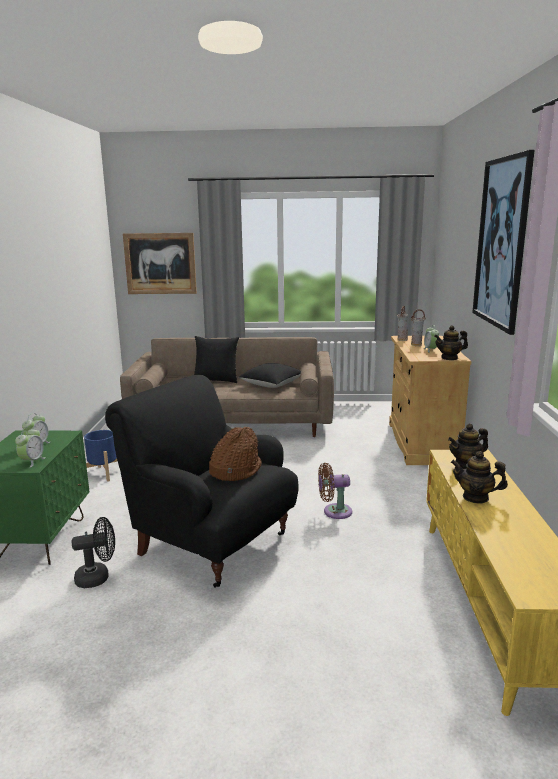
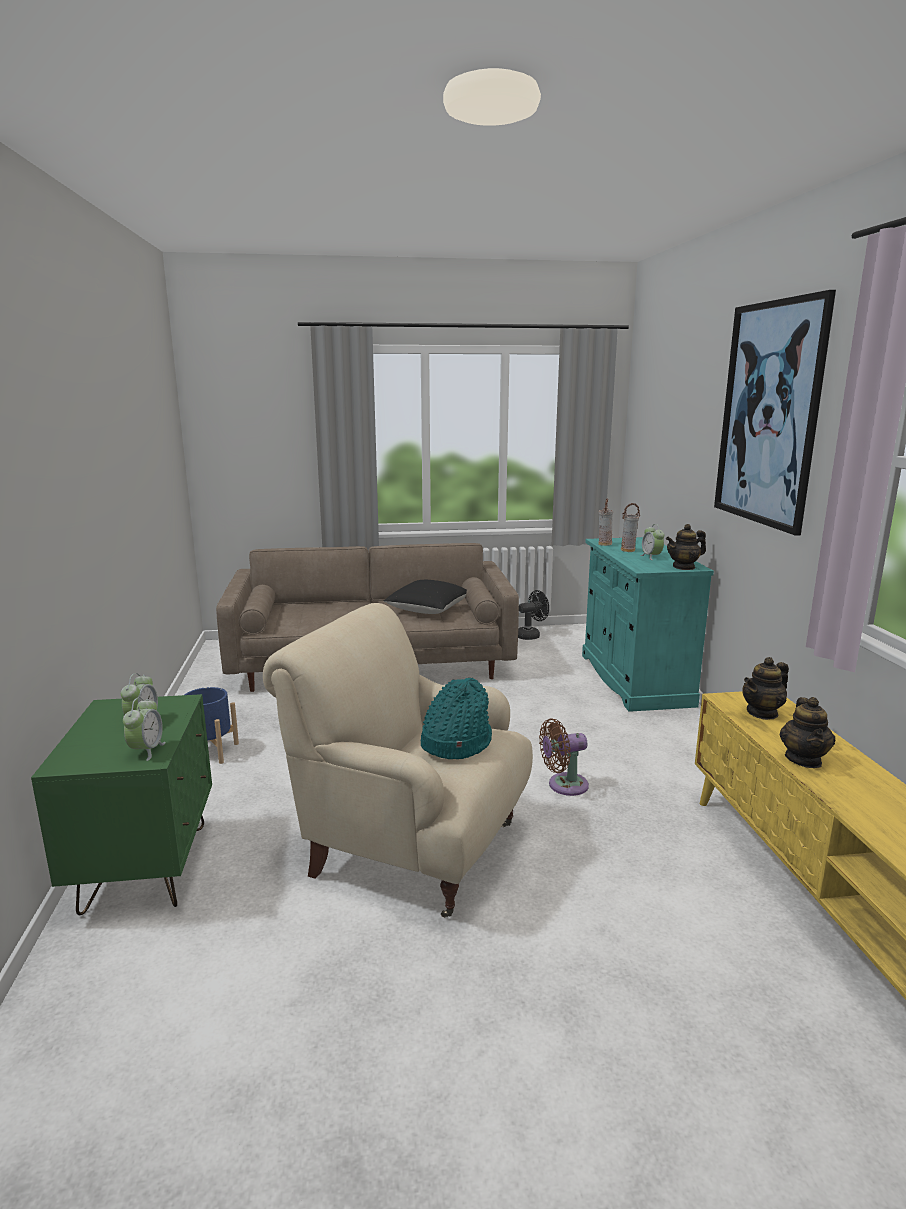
camera: 10 degrees left, 0 degrees up
(98, 577) = (260, 920): black fan -> black fan (531, 635)
(160, 263) = (255, 443): picture -> none
(211, 543) = (411, 848): black armchair -> beige armchair
(216, 380) = (347, 606): black pillow -> none
(235, 470) = (455, 742): brown hat -> turquoise hat
(421, 443) = (634, 679): beige cabinet -> turquoise cabinet
(476, 497) = (803, 759): teapot -> teapot turned 90 degrees counterclockwise

